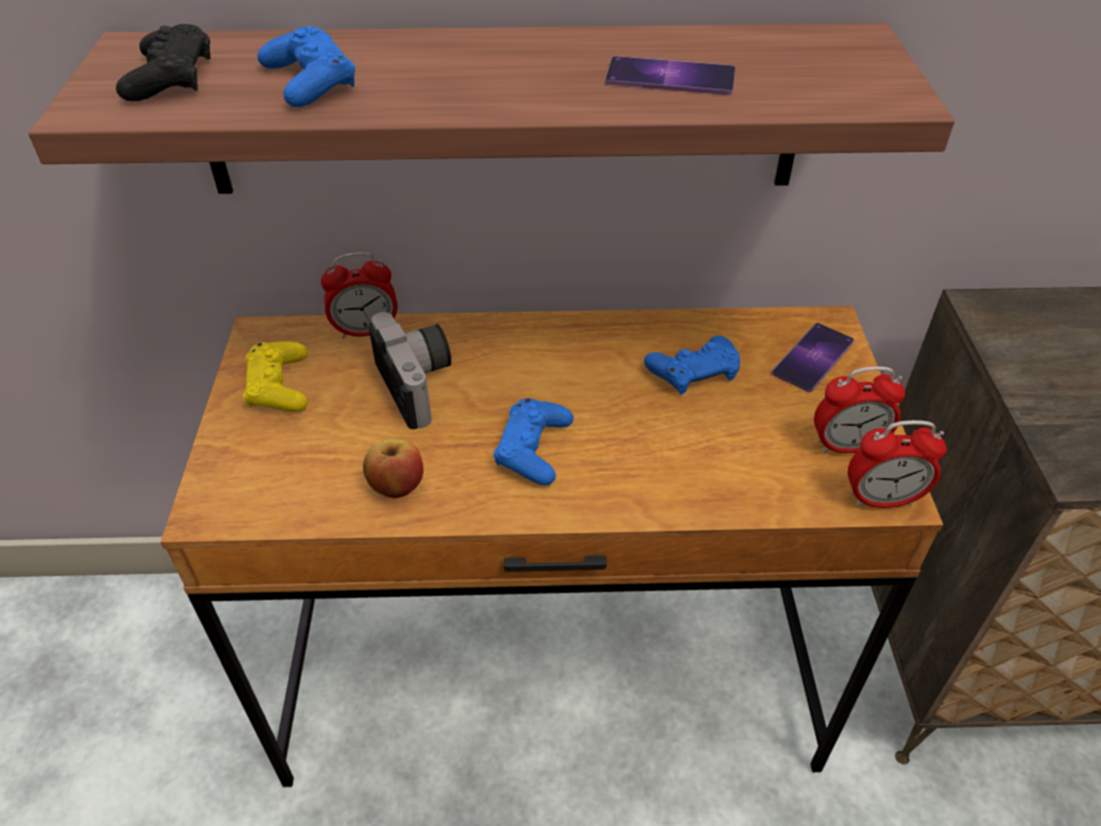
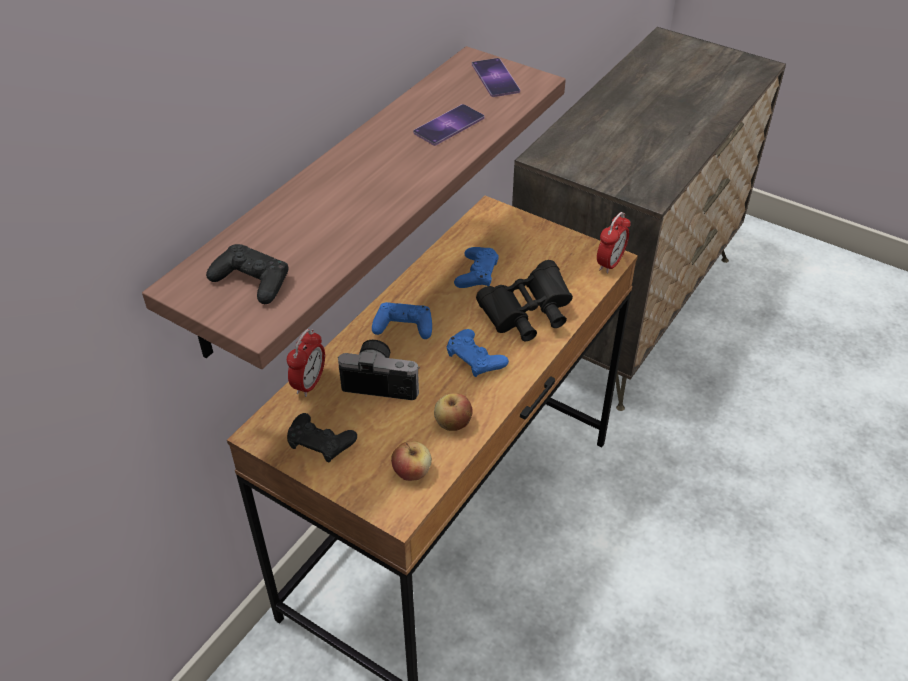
camera: 55 degrees left, 0 degrees up
(279, 386) = (320, 442): yellow game controller -> black game controller
(283, 488) = (412, 472): none -> apple
(310, 81) = (319, 233): blue game controller -> blue game controller (403, 326)
(666, 460) = (527, 316): none -> black binoculars
(813, 357) = (507, 229): phone -> phone (495, 78)
(846, 446) = (571, 254): alarm clock -> none

